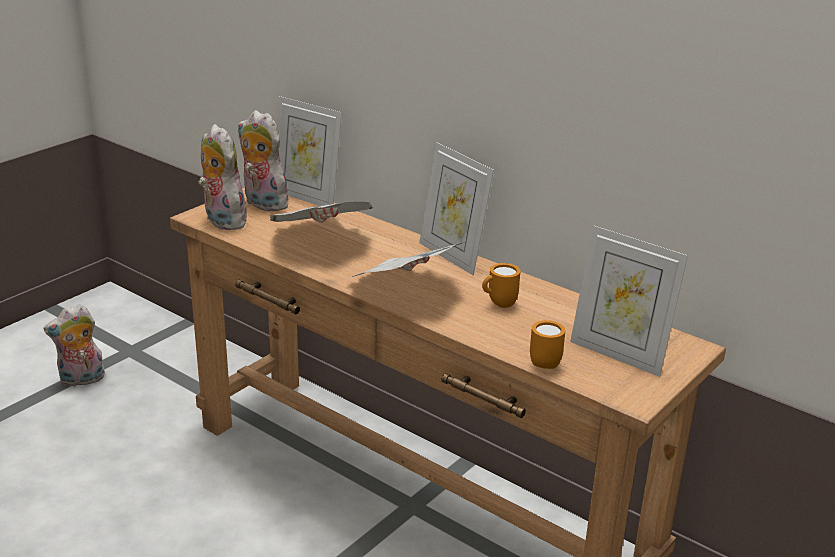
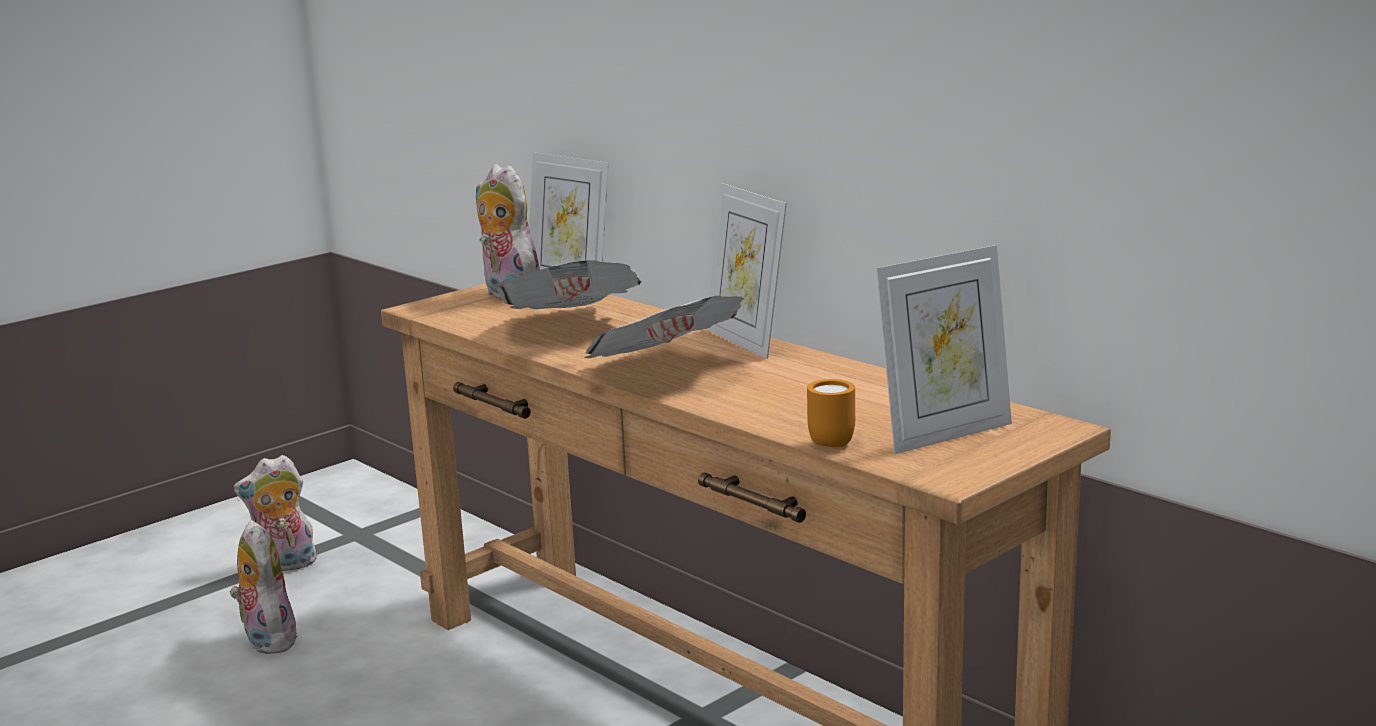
camera: 10 degrees right, 10 degrees down
(221, 220) = (446, 311): plush toy -> plush toy (266, 640)
(498, 304) = (790, 386): orange mug -> none
(618, 354) = (944, 434): picture frame -> picture frame turned 75 degrees counterclockwise

